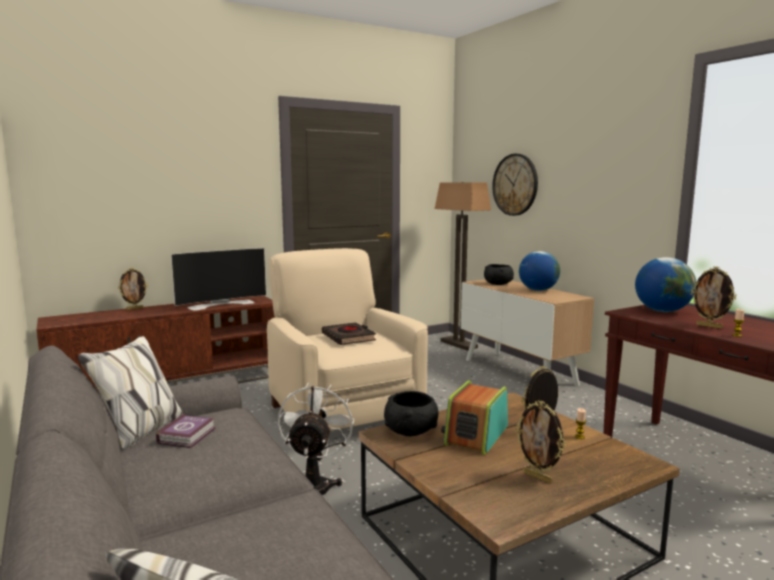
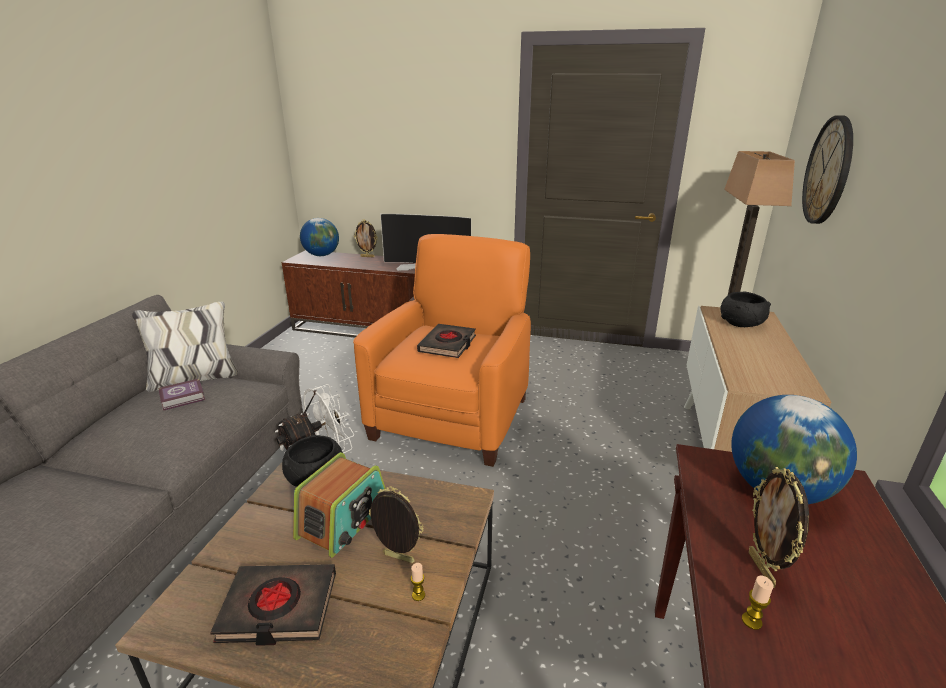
camera: 45 degrees right, 15 degrees up
(343, 414) = (452, 417): beige armchair -> orange armchair
(475, 435) = (344, 520): radio -> radio turned 135 degrees clockwise
(538, 290) = (770, 354): globe -> globe (322, 255)
(538, 477) = (278, 608): picture frame -> black book

